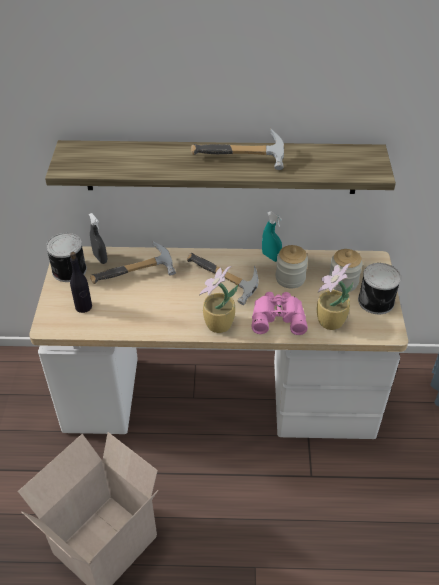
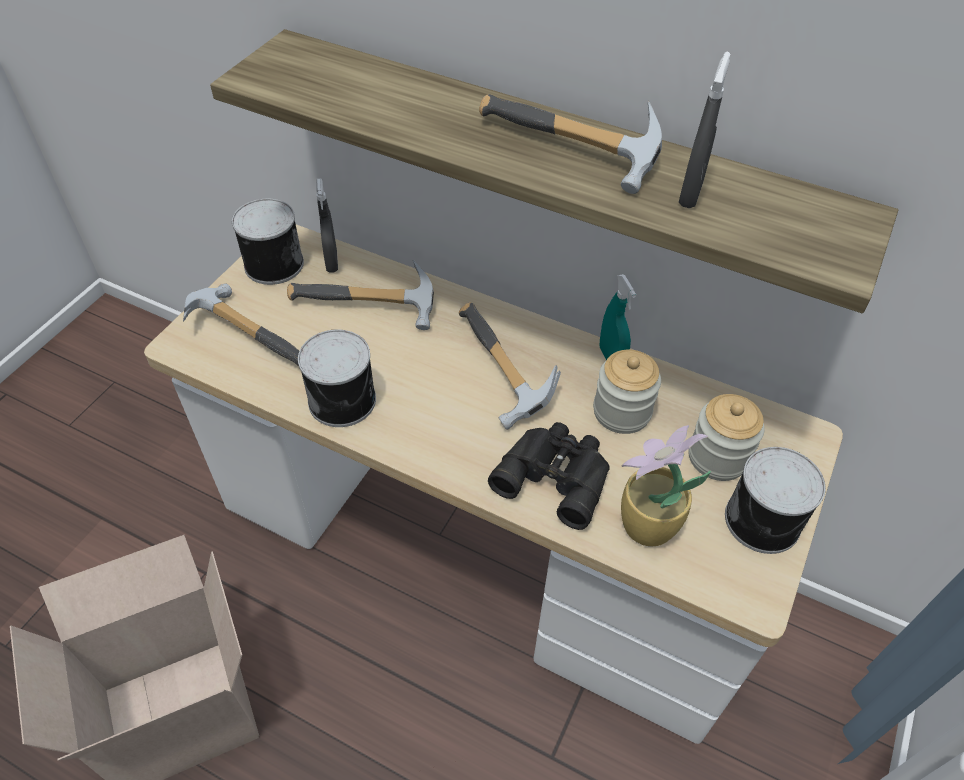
camera: 25 degrees right, 5 degrees up
(83, 307) = (253, 333): black bottle -> hammer
(155, 321) = (344, 400): none -> can
(218, 325) = (440, 449): potted plant -> none
(277, 316) = (555, 474): pink binoculars -> black binoculars
(303, 163) = (690, 194): none -> grey spray bottle

